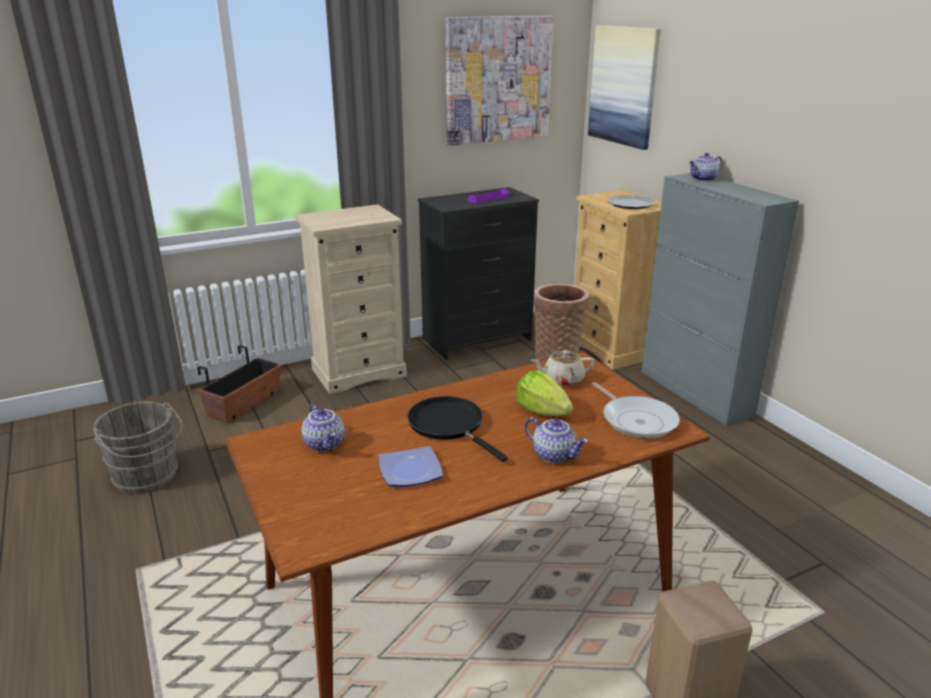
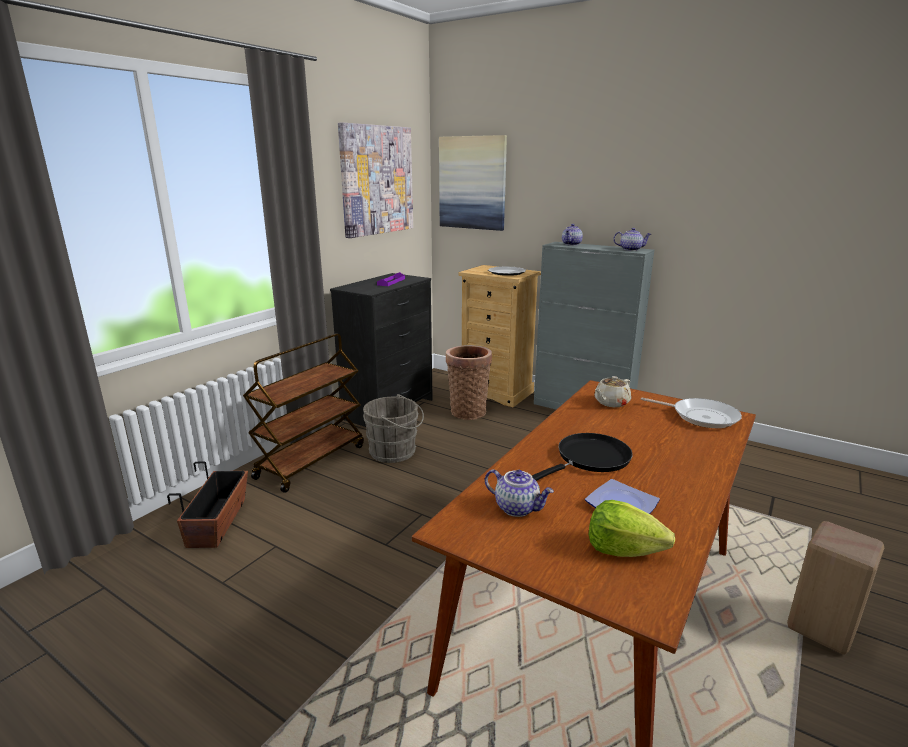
camera: 30 degrees left, 5 degrees down
(147, 477) = (173, 637): grey bucket -> grey bucket (395, 452)
(359, 372) = (311, 461): beige dresser -> brown cart
(449, 425) = (590, 459): black frying pan -> black frying pan turned 120 degrees clockwise
(542, 411) = (635, 428): lettuce -> lettuce (623, 550)
(555, 455) = (695, 457): teapot -> teapot (631, 249)

